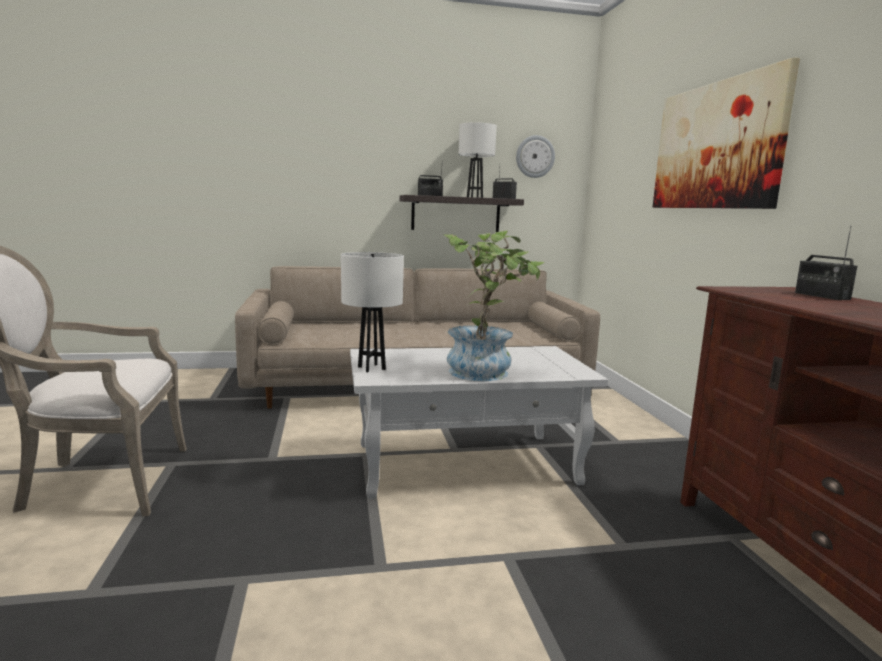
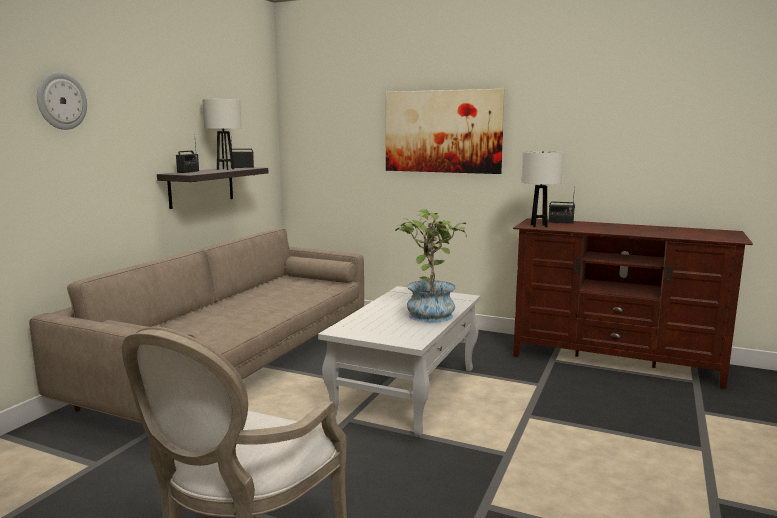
camera: 55 degrees left, 0 degrees up
(371, 368) = (384, 337): white table lamp -> white table lamp (538, 226)
(535, 156) = (248, 125): wall clock -> wall clock (61, 101)

